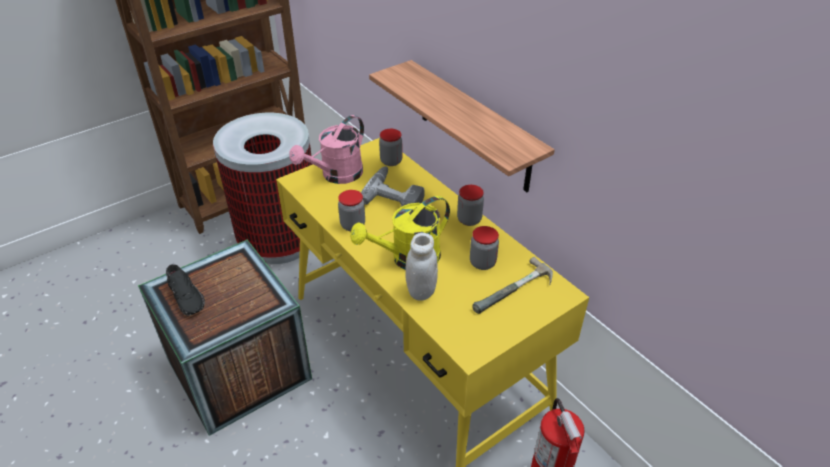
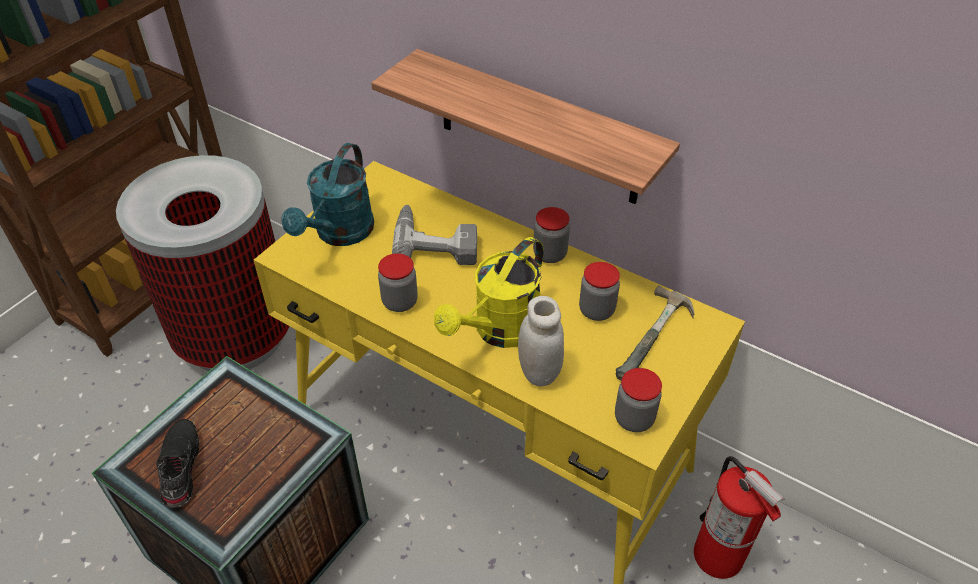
camera: 20 degrees left, 5 degrees up
(187, 296) = (179, 467): black shoe -> black shoe turned 135 degrees counterclockwise
(336, 176) = (339, 234): pink watering can -> turquoise watering can
(391, 161) = (404, 195): jar -> jar (634, 419)

